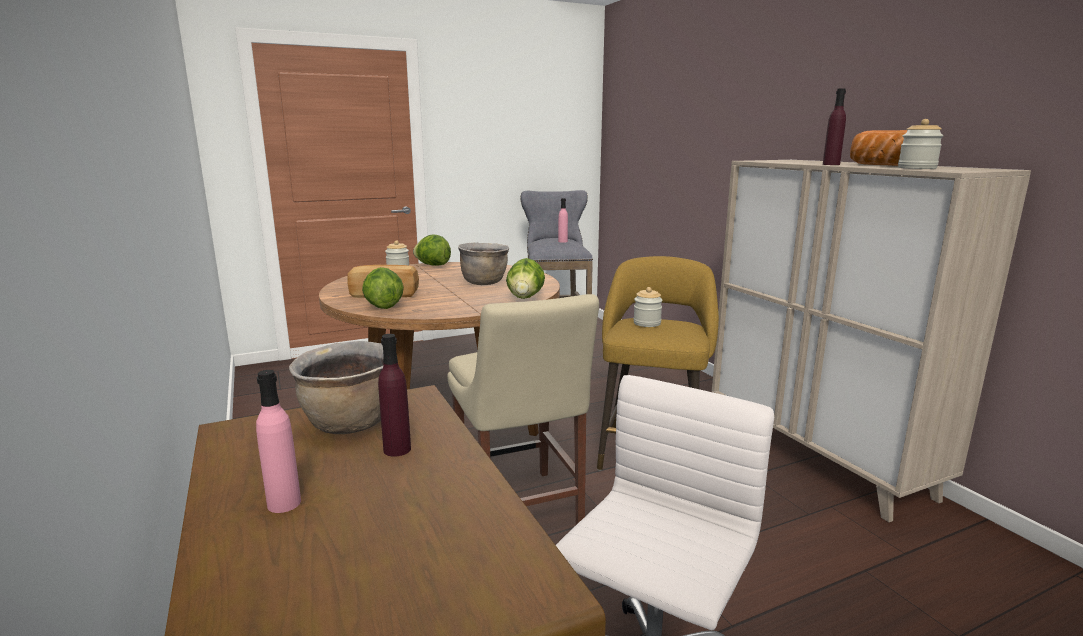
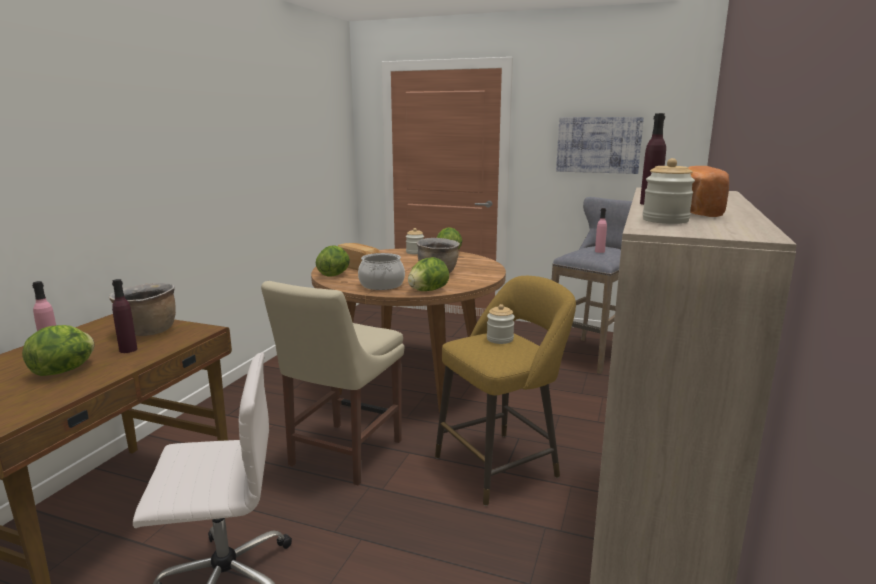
camera: 45 degrees right, 0 degrees up
(395, 506) = (65, 371): none -> lettuce
(467, 303) = (382, 285): none -> cooking pot
(513, 139) = (598, 145): none -> picture

